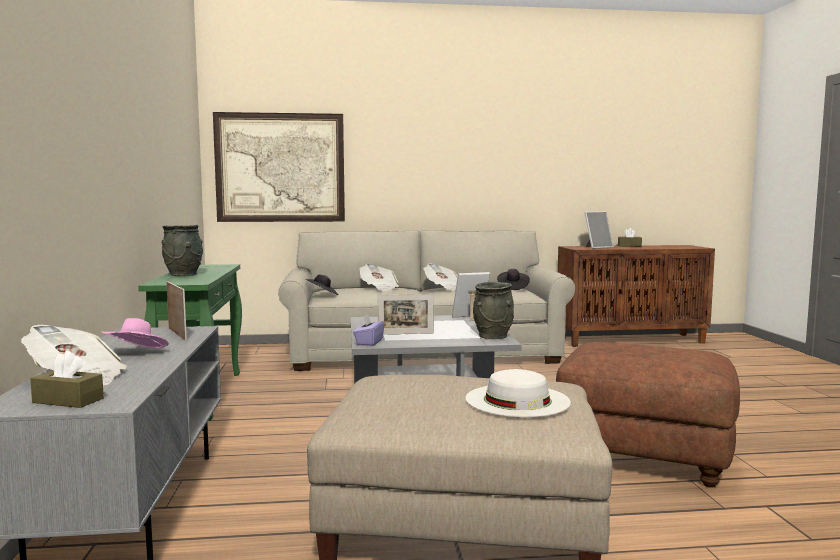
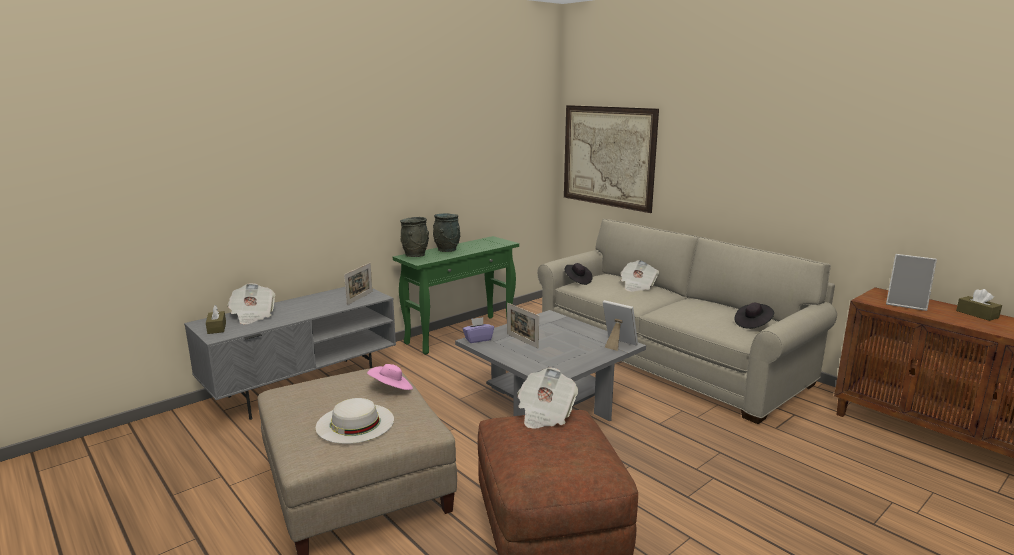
camera: 55 degrees right, 10 degrees up
(136, 354) = (307, 307): pink hat -> pink hat (391, 389)
(443, 288) = (687, 303): newspaper -> newspaper (545, 414)
(492, 336) = (561, 370): grey vase -> grey vase (415, 254)

